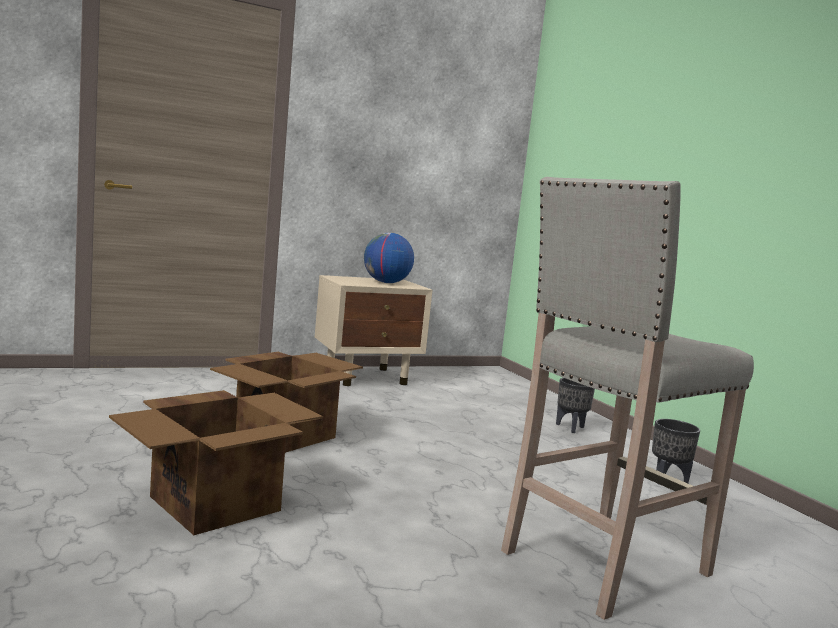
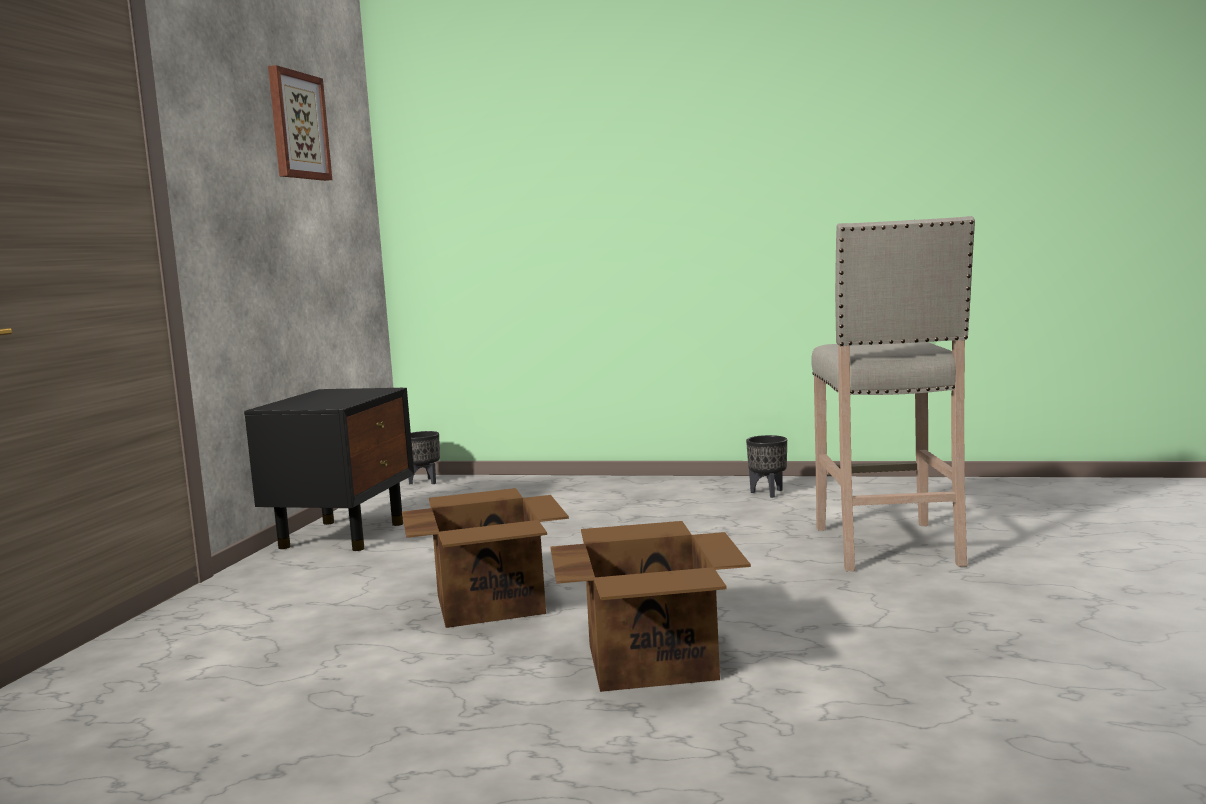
camera: 50 degrees left, 0 degrees up
(367, 377) = (343, 534): beige nightstand -> black nightstand
(386, 283) = (342, 395): globe -> none
(436, 98) = (297, 126): none -> picture
(570, 428) = (622, 492): black planter -> black planter (425, 482)

